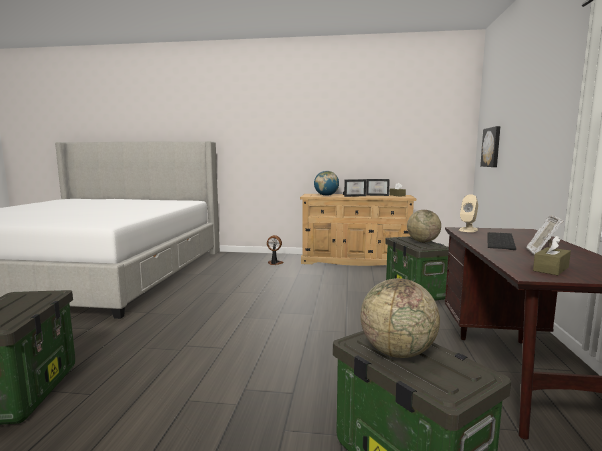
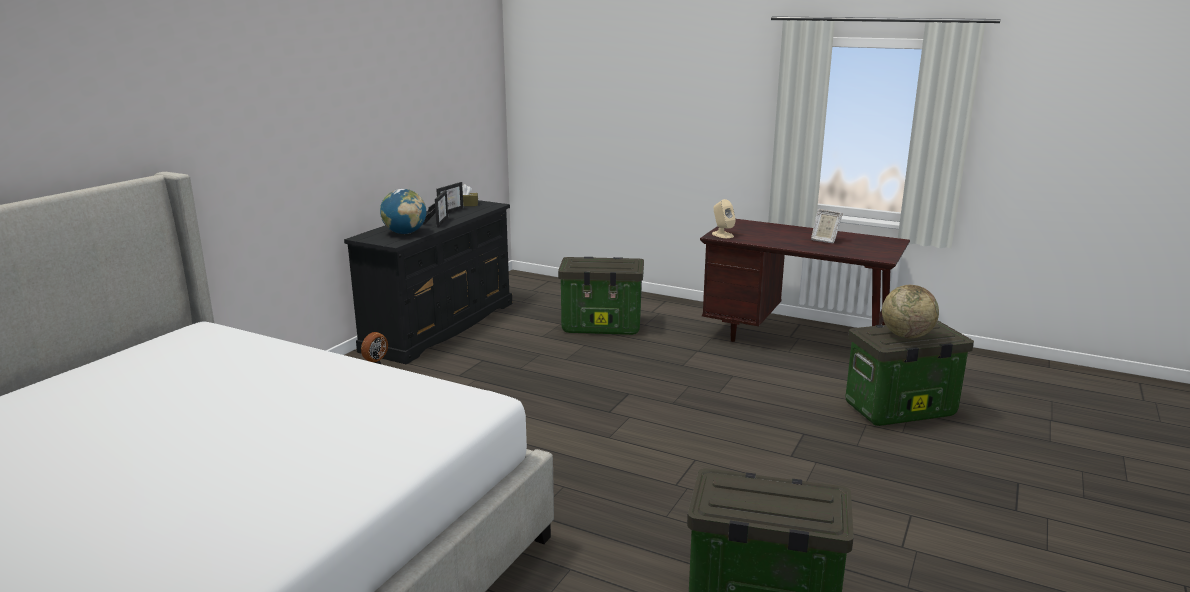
camera: 70 degrees left, 10 degrees up
(356, 261) = (440, 326): beige dresser -> black dresser
(422, 241) = (605, 261): globe -> none
(492, 147) = (565, 118): picture -> none
(502, 241) = (778, 238): keyboard -> none
(551, 269) = (869, 250): brown tissue box -> none

